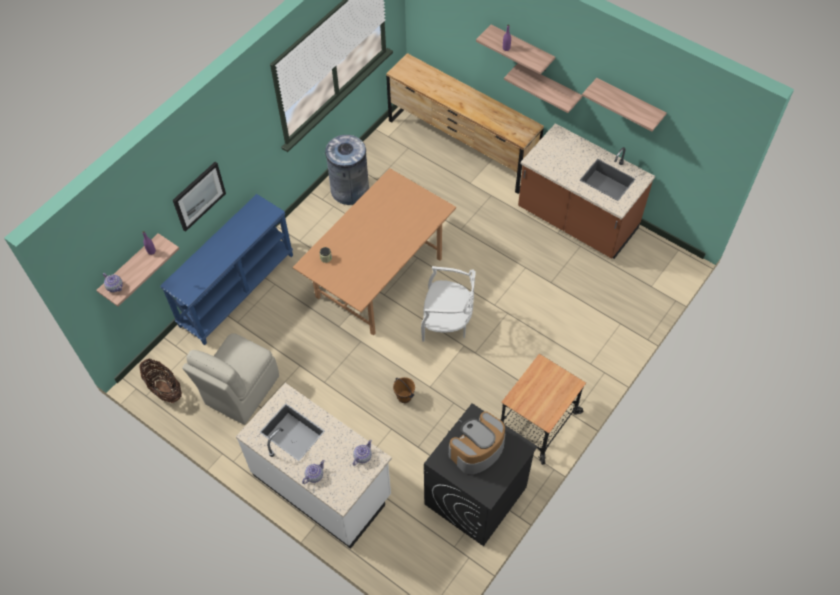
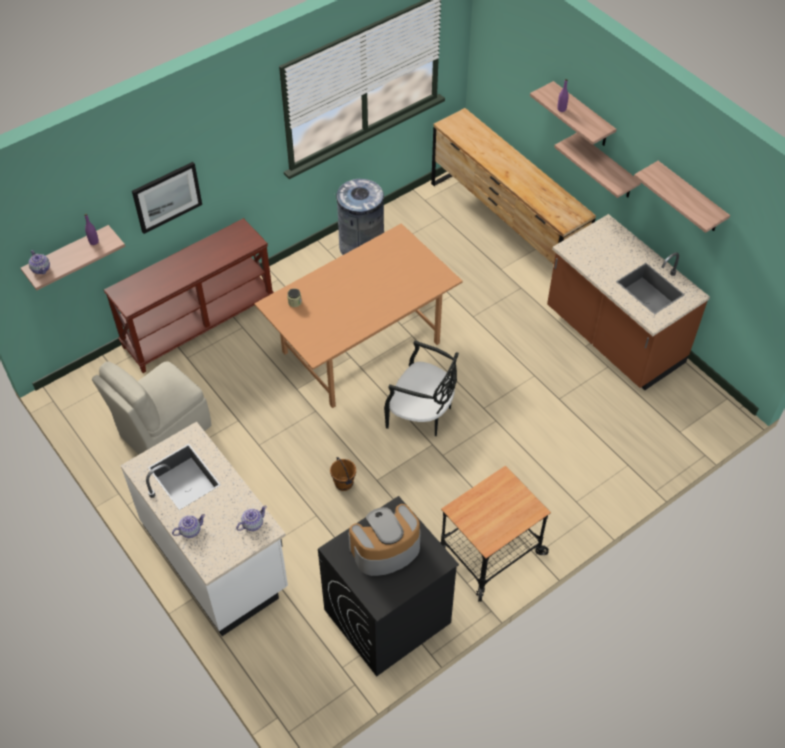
camera: 15 degrees right, 5 degrees down
(164, 389) = (83, 409): basket -> none
(236, 289) = (199, 323): blue console table -> brown console table
(447, 322) = (421, 414): white chair -> black chair

